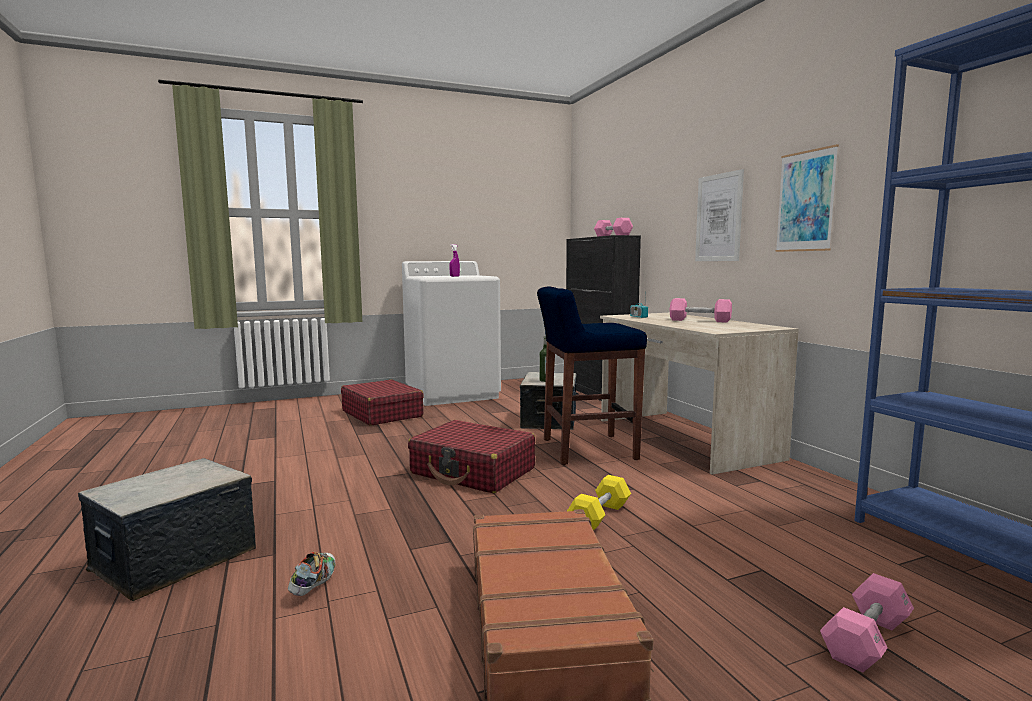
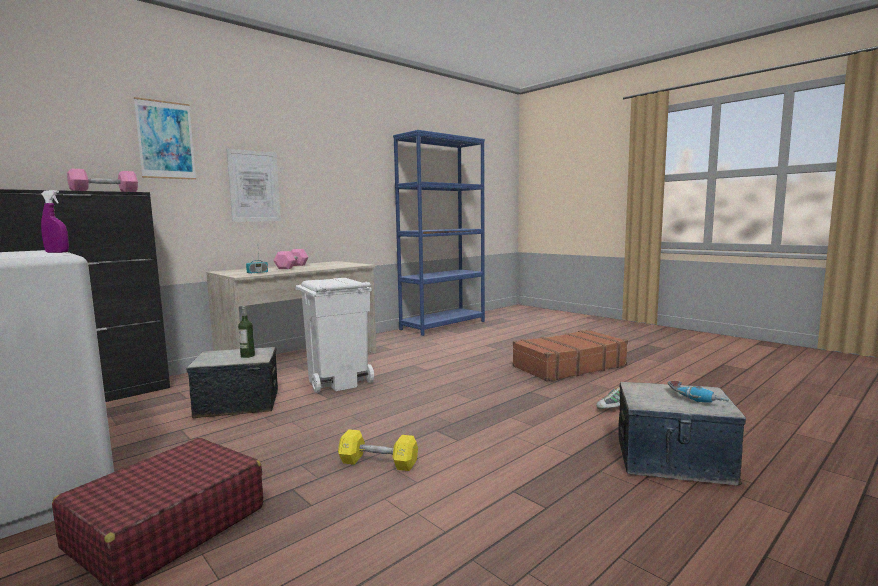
camera: 110 degrees left, 0 degrees up
(143, 488) = (695, 399): none -> power drill
(473, 471) = (414, 407): red suitcase -> none
(586, 449) = (337, 381): blue stool -> white trash can
(599, 516) = (460, 368): yellow dumbbell -> yellow dumbbell (378, 463)
(806, 201) = (327, 184): picture -> picture (166, 140)
(866, 639) = (516, 337): pink dumbbell -> none

